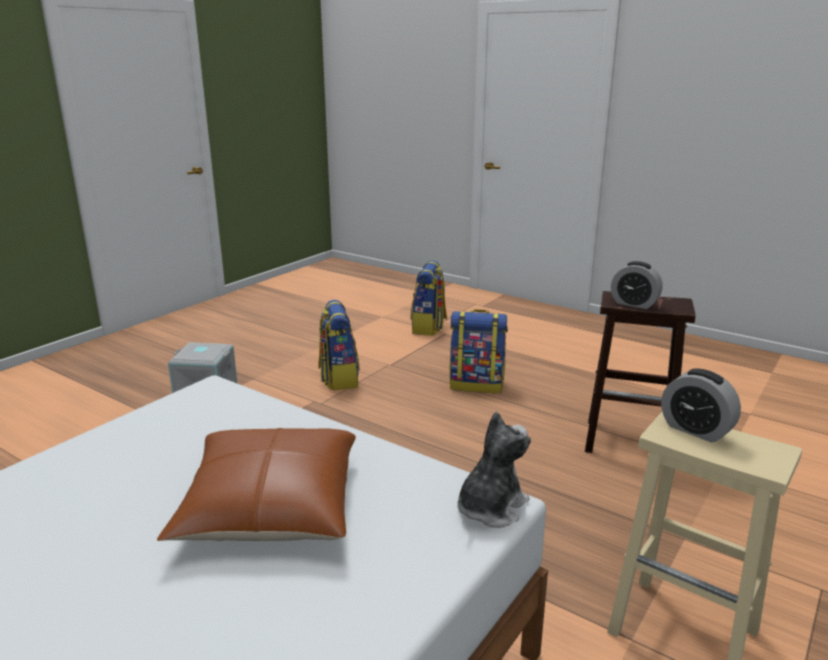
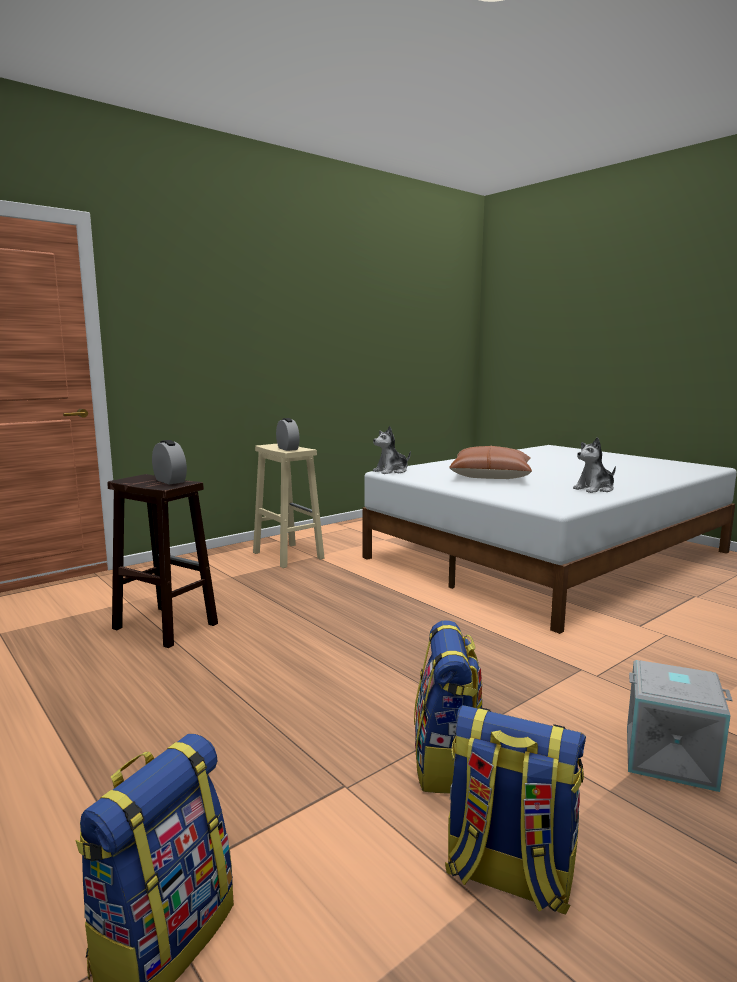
camera: 165 degrees left, 10 degrees down
(99, 462) = (595, 489): none -> plush toy
(477, 384) = (235, 715): backpack -> backpack (508, 875)

